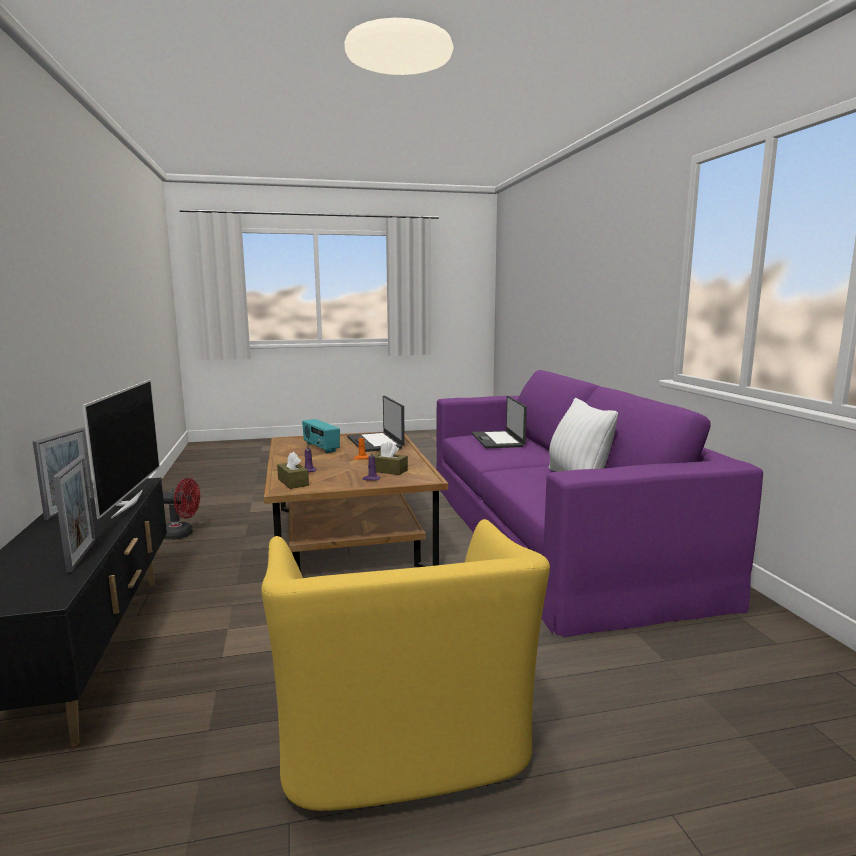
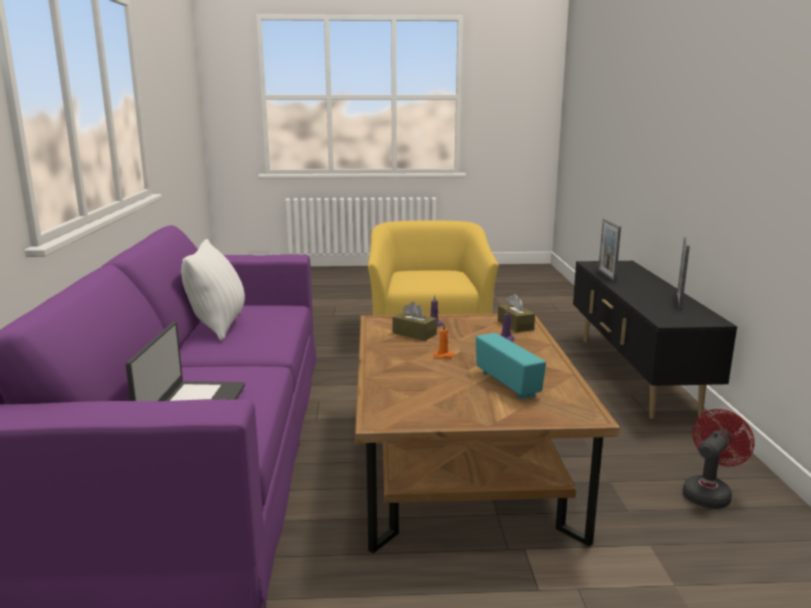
camera: 170 degrees left, 5 degrees up
(126, 503) = (640, 302): television -> none
(182, 534) = (709, 493): red fan -> red fan turned 120 degrees clockwise
(376, 442) = (418, 392): laptop -> none

